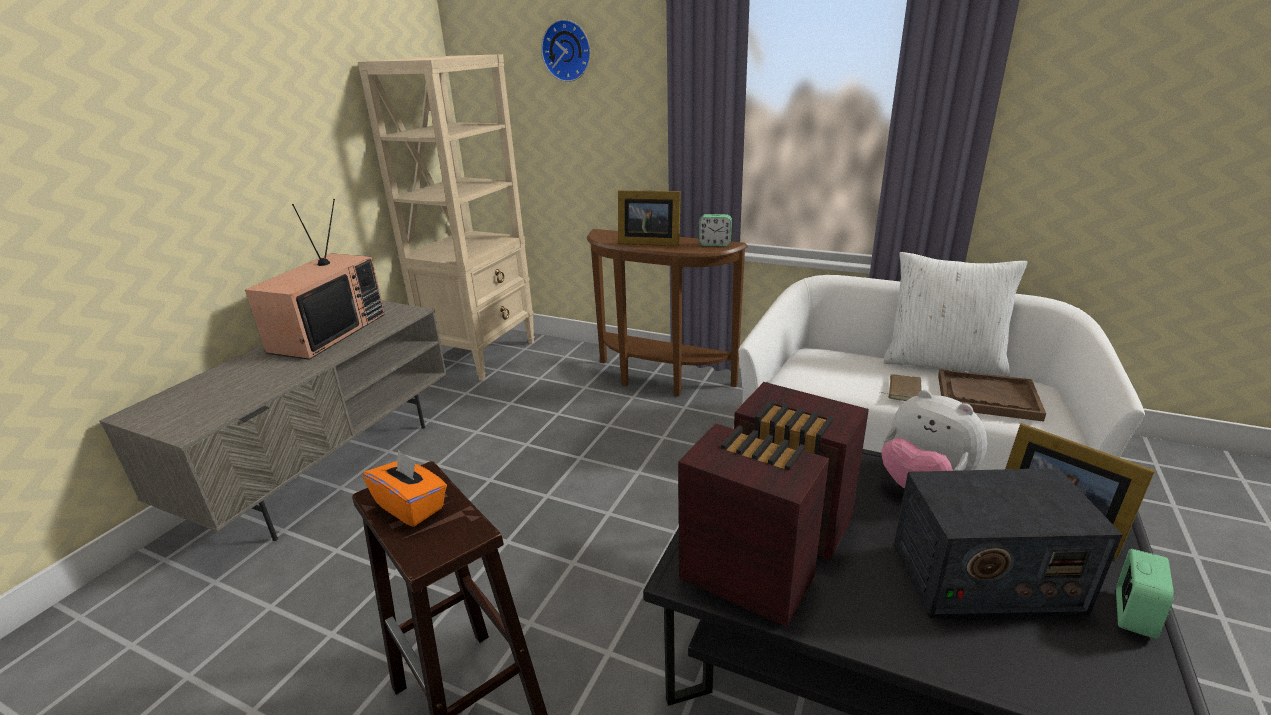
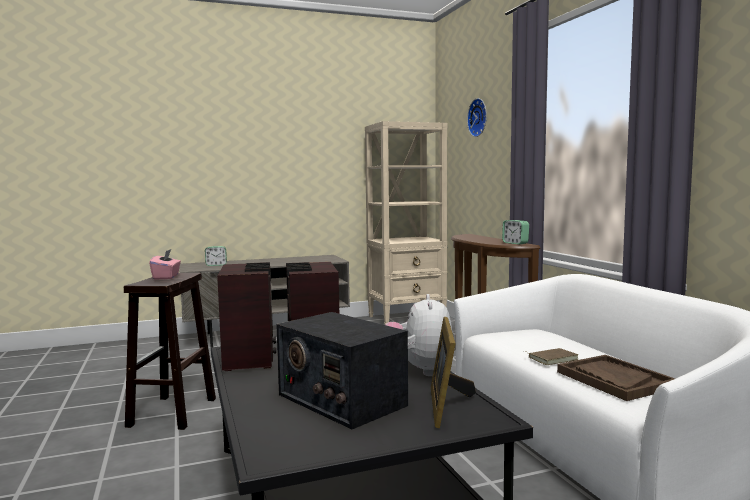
camera: 45 degrees right, 20 degrees down
(328, 332) = (292, 259): television -> none
(411, 506) = (166, 277): orange tissue box -> pink tissue box
(648, 242) = (478, 239): picture frame -> none
(943, 362) = (633, 360): white pillow -> none
(1133, 614) = (373, 439): alarm clock -> alarm clock (216, 265)

